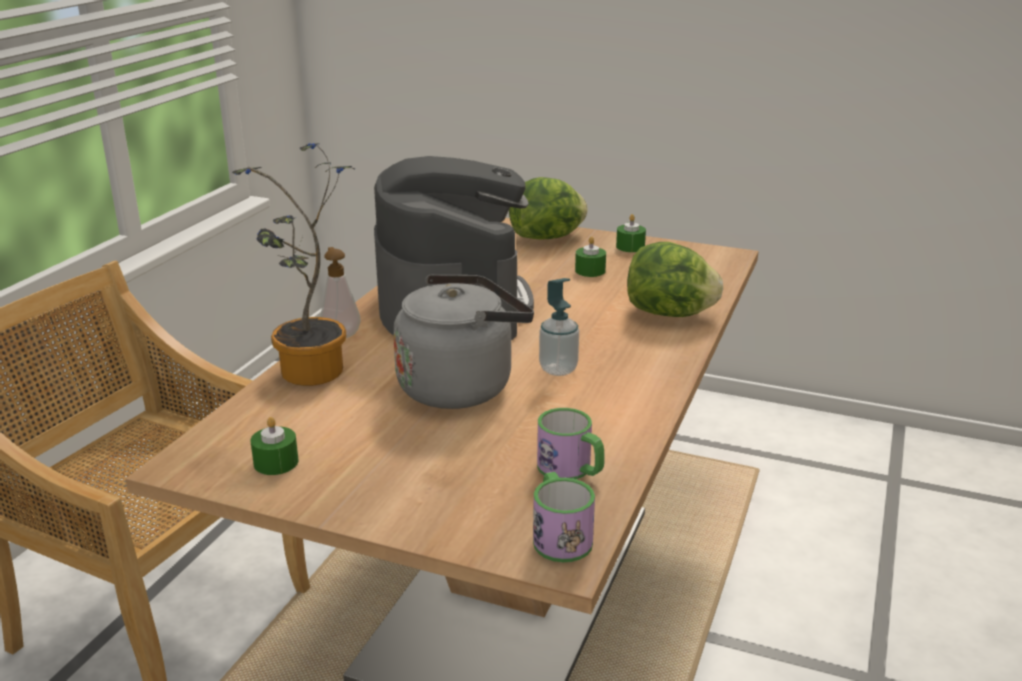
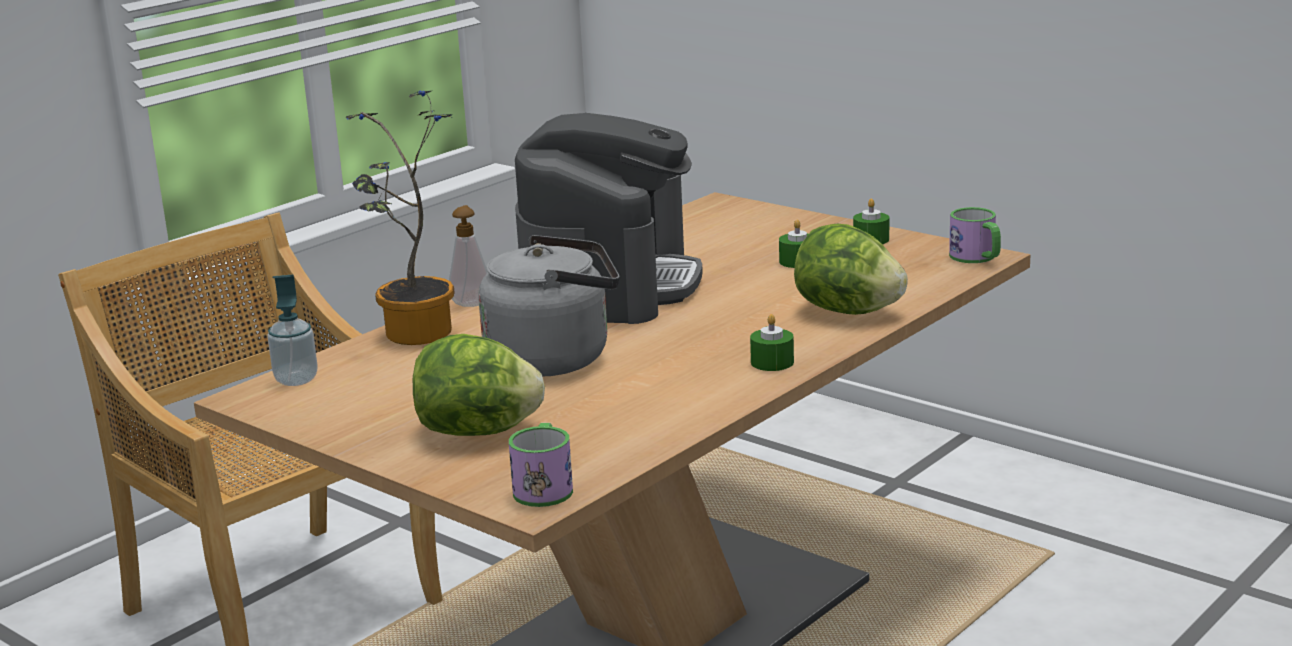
camera: 20 degrees right, 5 degrees down
(276, 462) = (330, 403): green candle -> green candle (772, 362)
(547, 237) = (780, 223): lettuce -> lettuce (478, 432)
(558, 369) = (671, 353): soap dispenser -> soap dispenser (296, 380)
(571, 470) = (604, 438): mug -> mug (977, 258)

